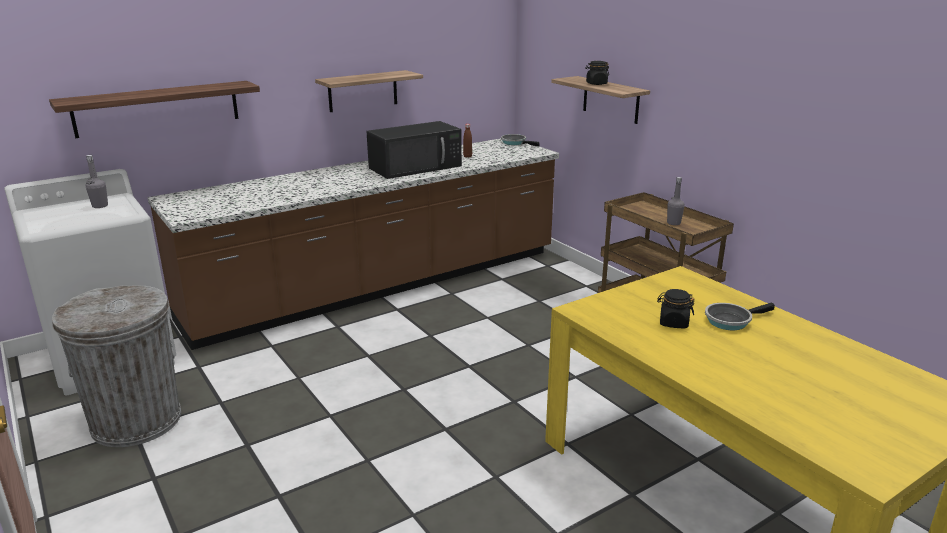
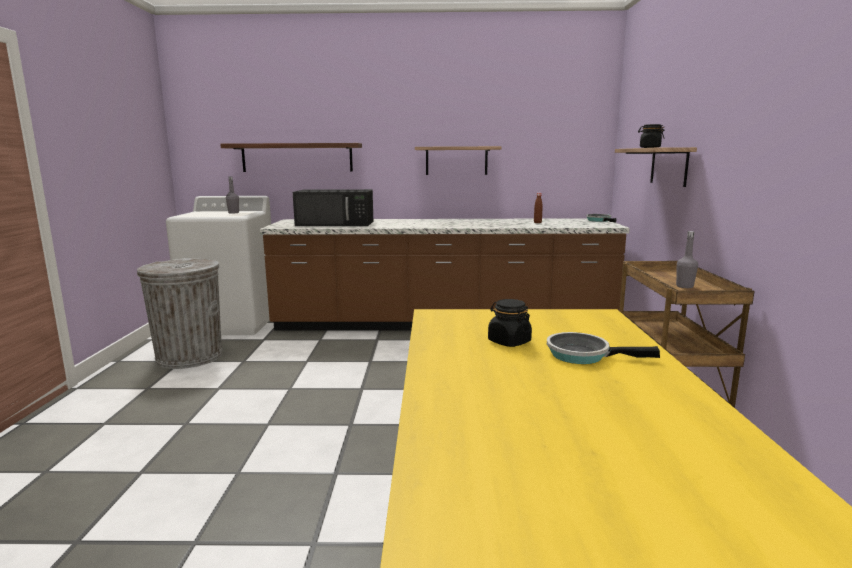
camera: 35 degrees right, 10 degrees down
(416, 167) = (482, 223): black microwave -> black microwave (336, 223)

